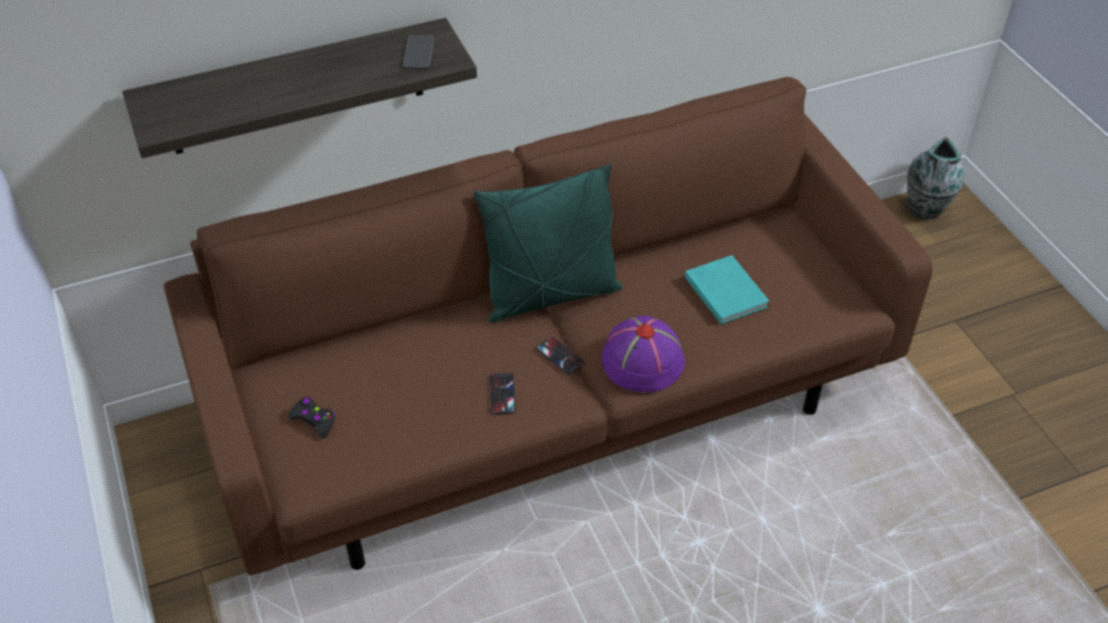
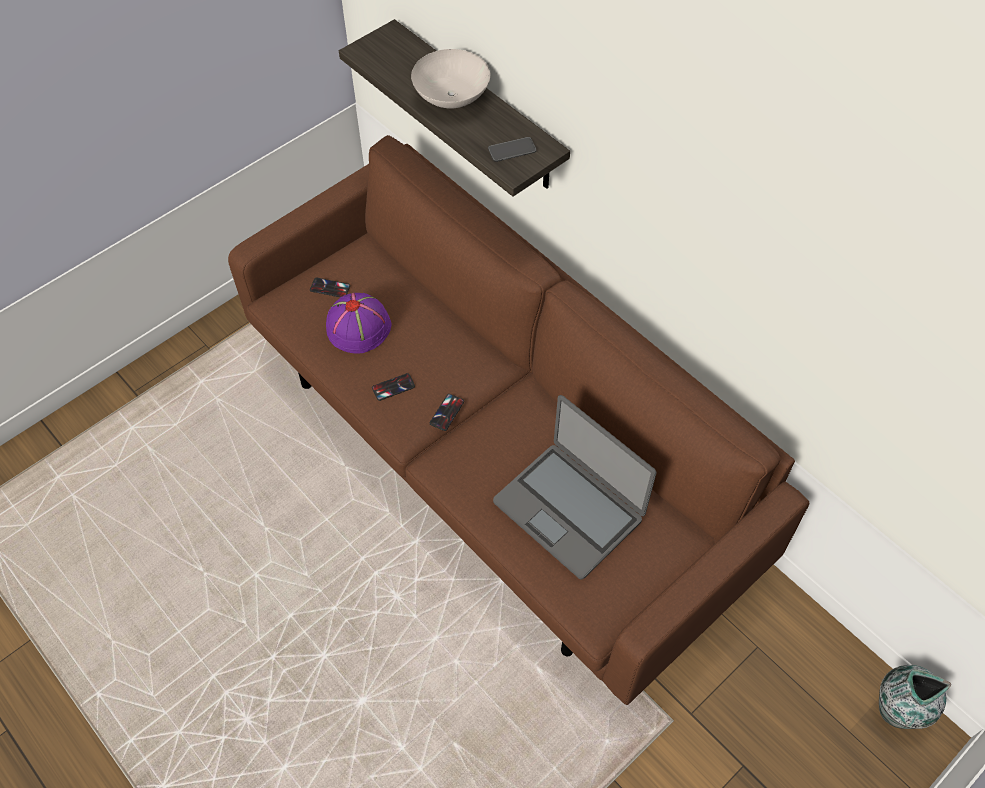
camera: 70 degrees right, 10 degrees up
(304, 76) = (452, 98): none -> white bowl
(314, 420) = (330, 288): black game controller -> phone
(551, 294) = (512, 387): green pillow -> none
(642, 360) = (463, 468): purple hat -> purple hat (359, 327)
(726, 290) = (569, 509): turquoise book -> laptop

